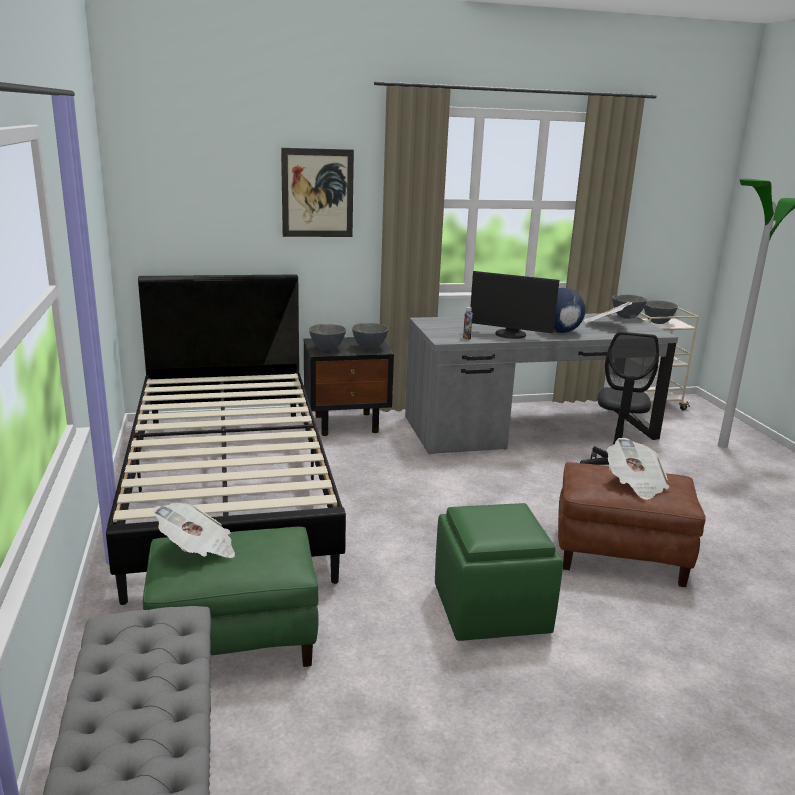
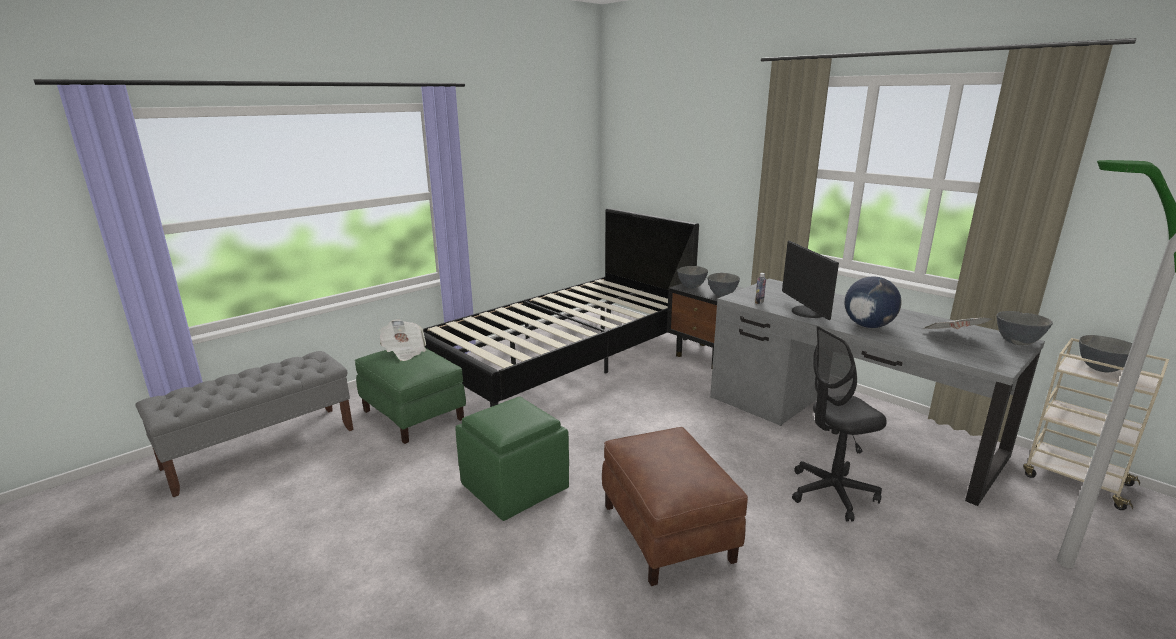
camera: 60 degrees right, 0 degrees up
(317, 193) = (721, 157): picture -> none
(635, 484) = (667, 463): newspaper -> none

